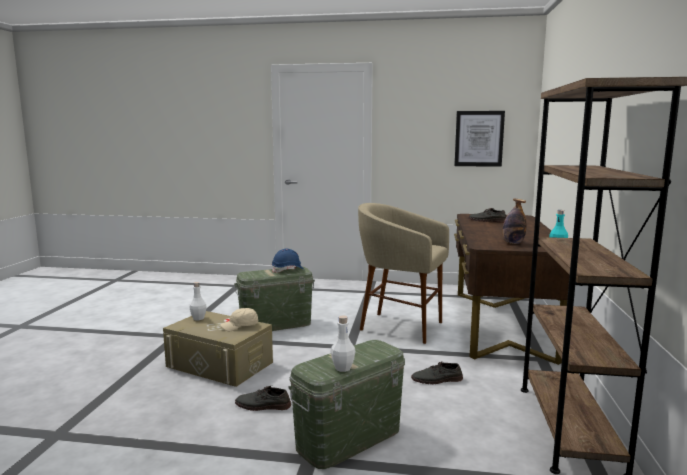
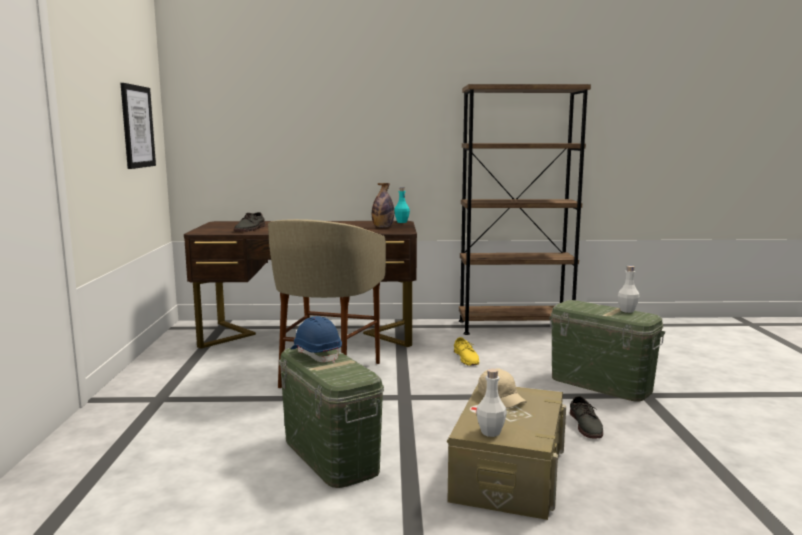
camera: 100 degrees left, 0 degrees up
(437, 379) = (466, 358): grey shoe -> yellow shoe

